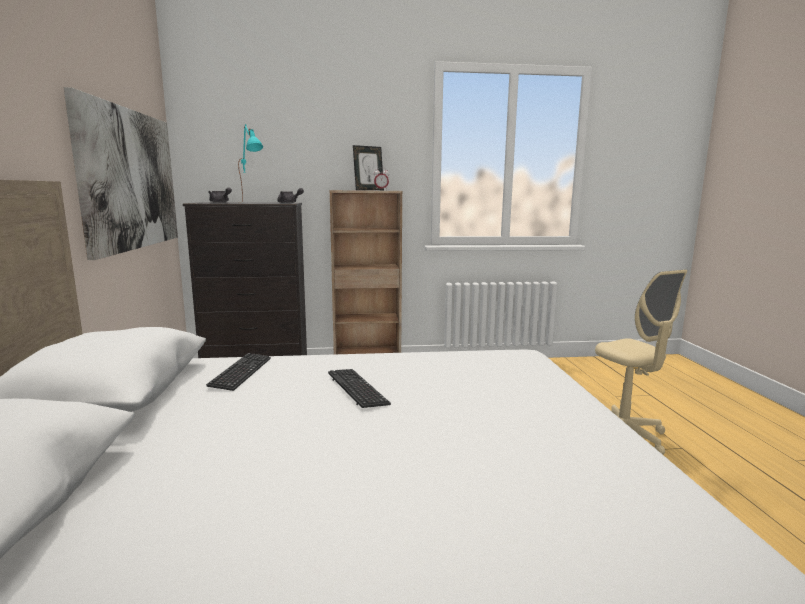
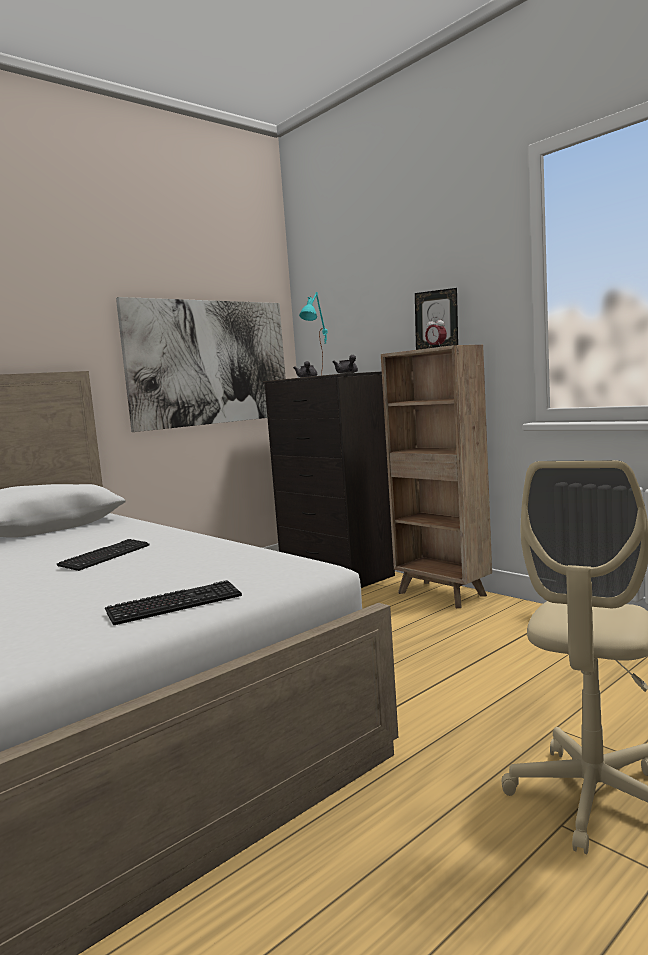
camera: 55 degrees right, 5 degrees down
(241, 373) = (108, 531): keyboard -> keyboard (175, 605)

